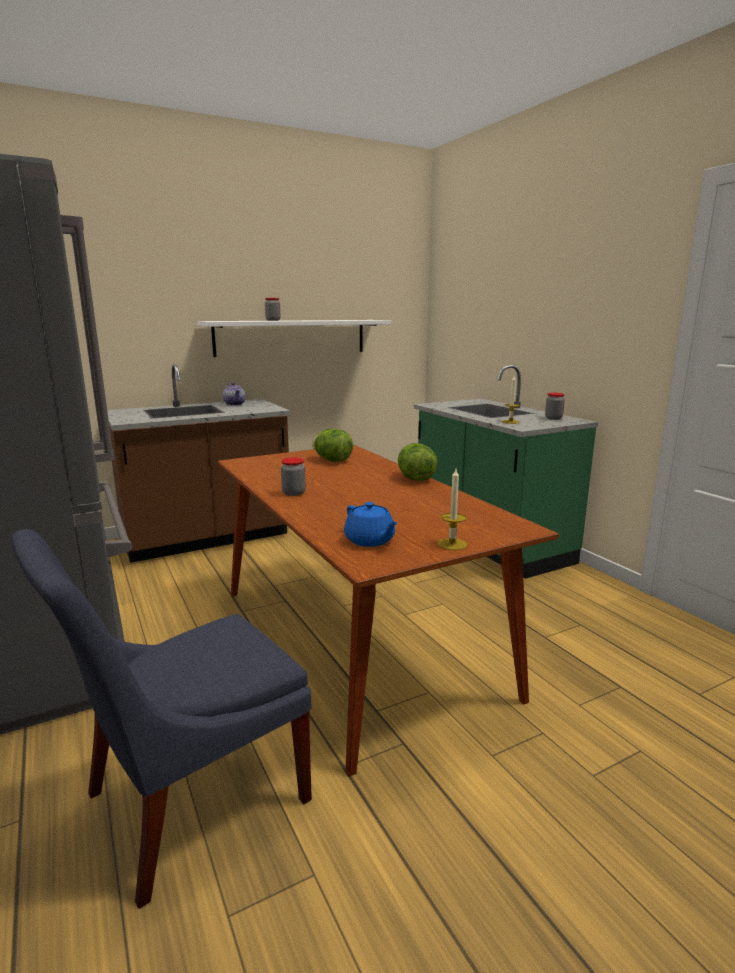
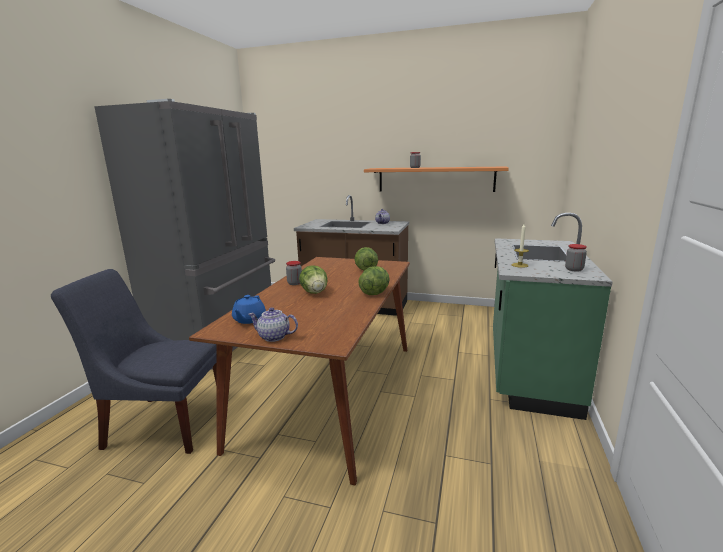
camera: 45 degrees right, 0 degrees up
(291, 337) = (435, 179): white shelf -> orange shelf
(352, 495) = (314, 292): none -> lettuce
(452, 544) = (273, 337): candle -> teapot

